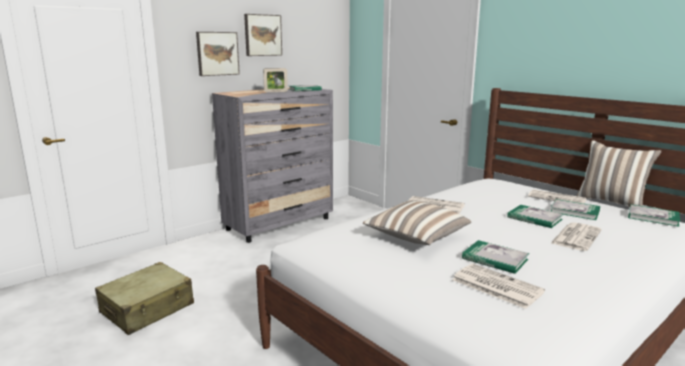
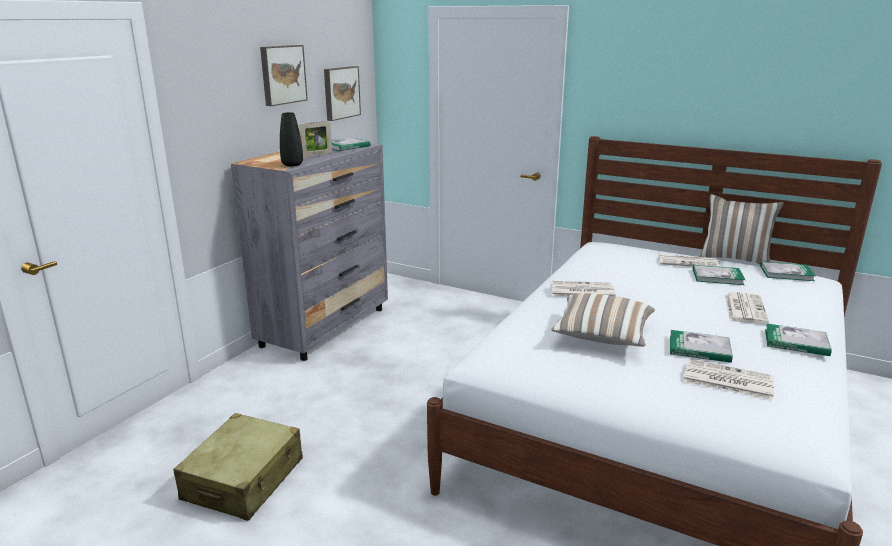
camera: 20 degrees left, 5 degrees up
(217, 53) = (232, 107): picture -> picture (340, 92)
(248, 95) = (292, 165): none -> black vase
(534, 218) = (690, 292): book -> book (796, 342)

